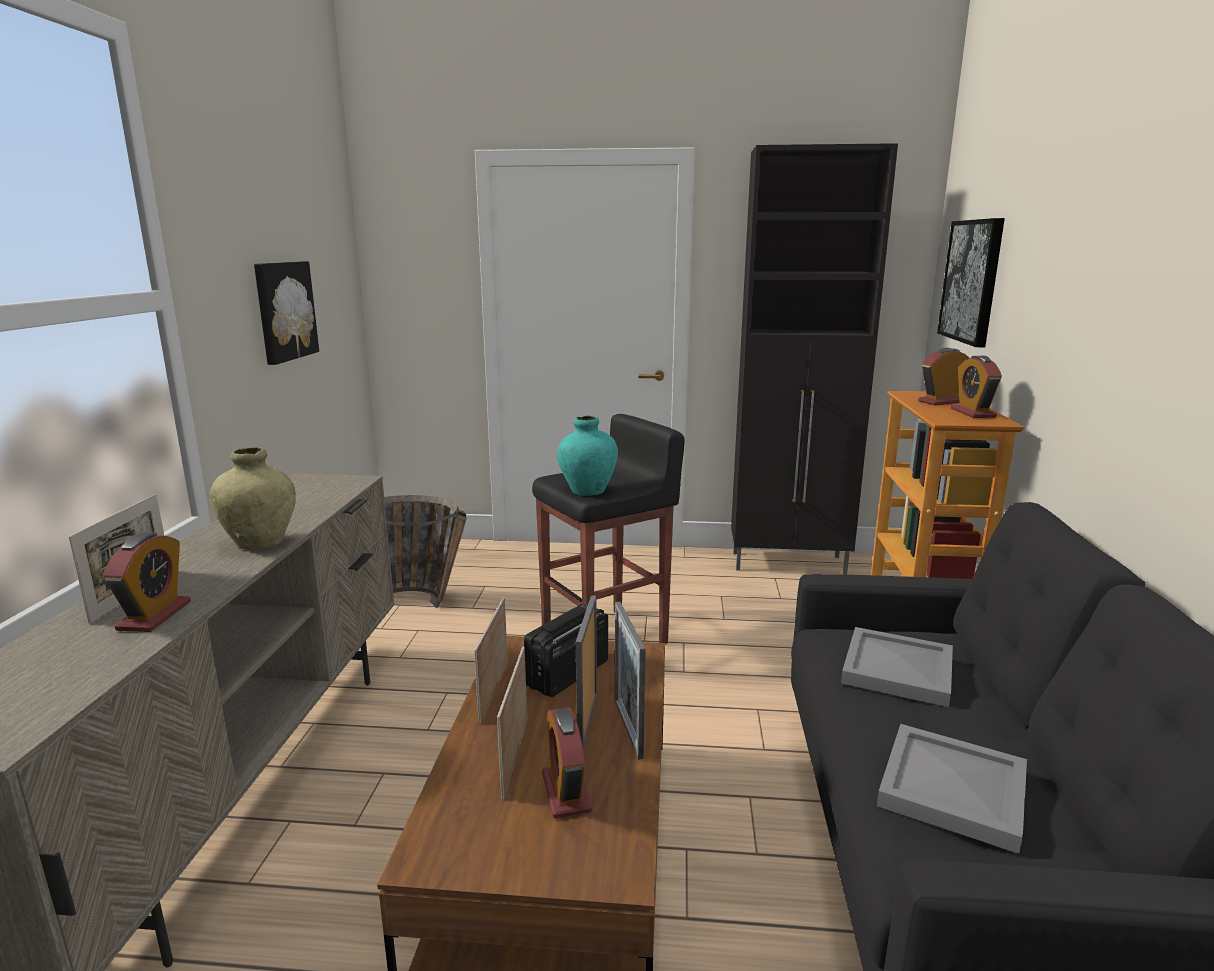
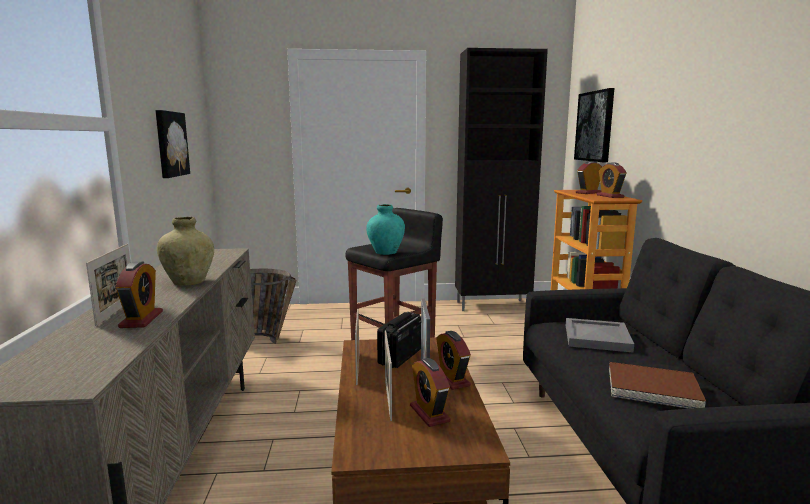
camera: 10 degrees left, 5 degrees down
(628, 728) = (452, 379): picture frame -> alarm clock
(950, 790) = (652, 389): grey tray -> brown book

